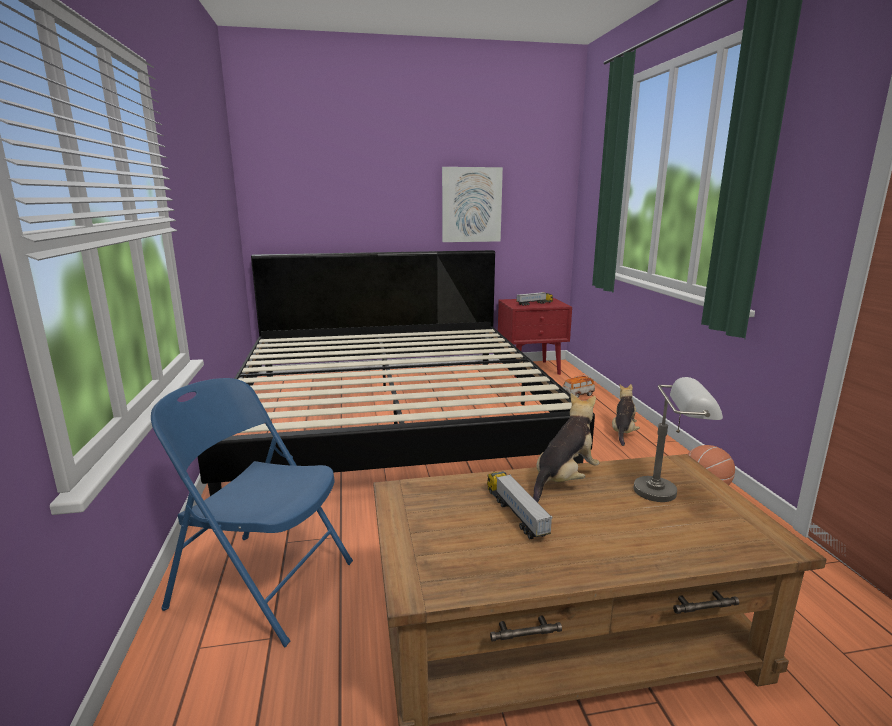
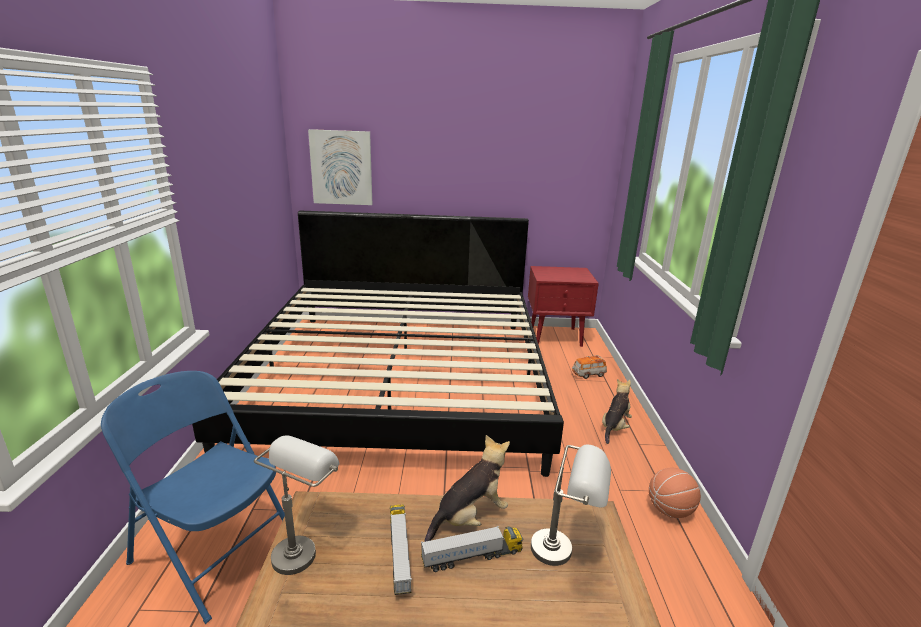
camera: 10 degrees right, 5 degrees up
(412, 519) = (303, 545): none -> grey table lamp
(471, 205) = (508, 173): picture -> picture (341, 167)
(534, 303) = (562, 275): toy truck -> toy truck (472, 557)

